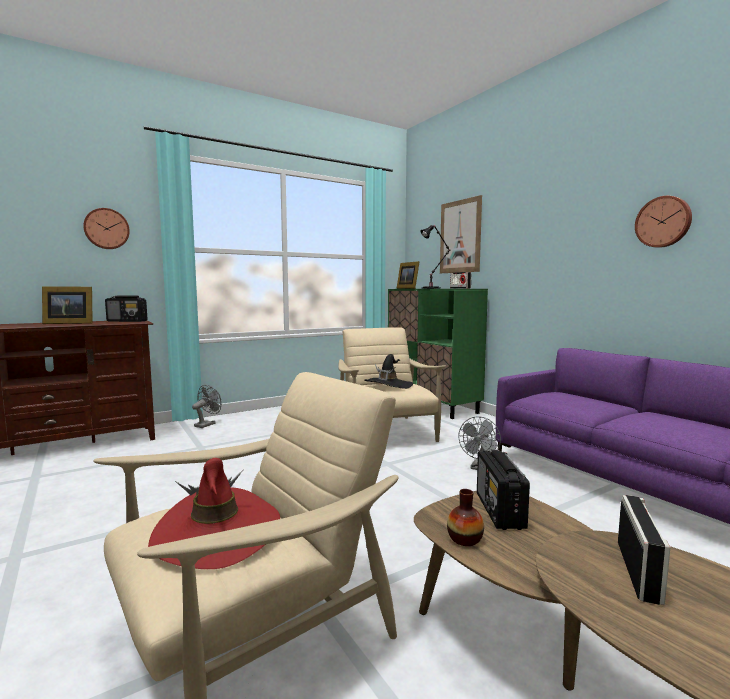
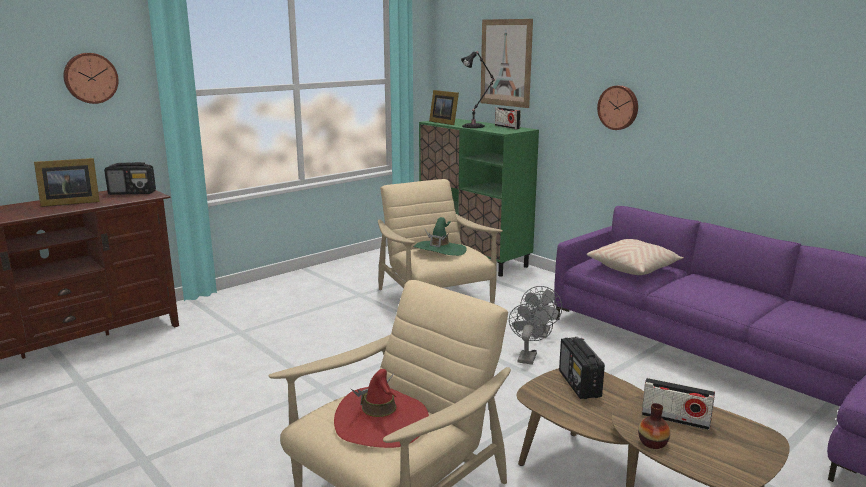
camera: 10 degrees left, 10 degrees up
(207, 424) = (226, 301): grey fan -> grey fan (527, 356)
(388, 385) = (440, 250): black hat -> green hat
(464, 539) = (559, 409): vase -> vase (652, 443)
(578, 403) = (633, 268): none -> beige pillow
(638, 571) = (675, 419): radio -> radio turned 105 degrees clockwise
(663, 222) = (718, 87): wall clock -> wall clock (618, 107)

